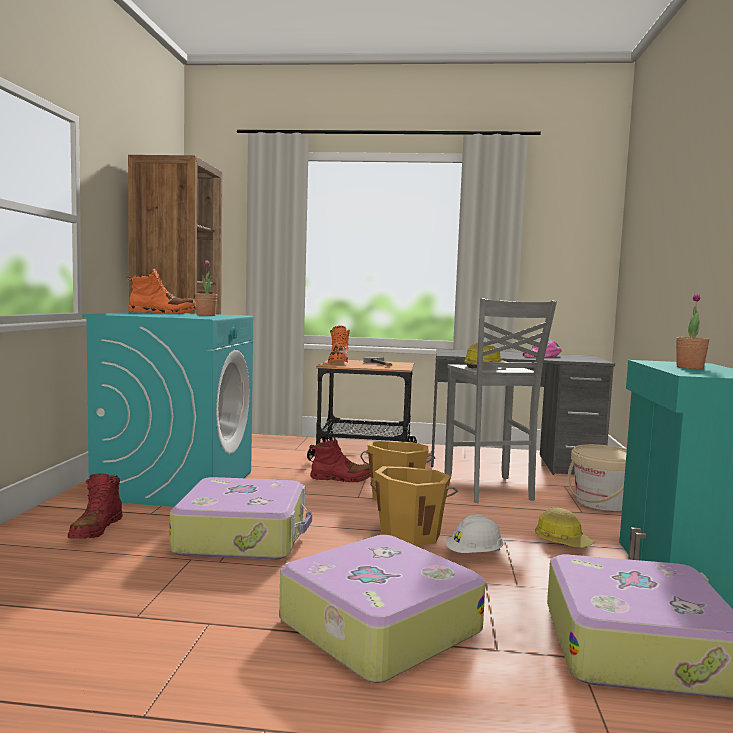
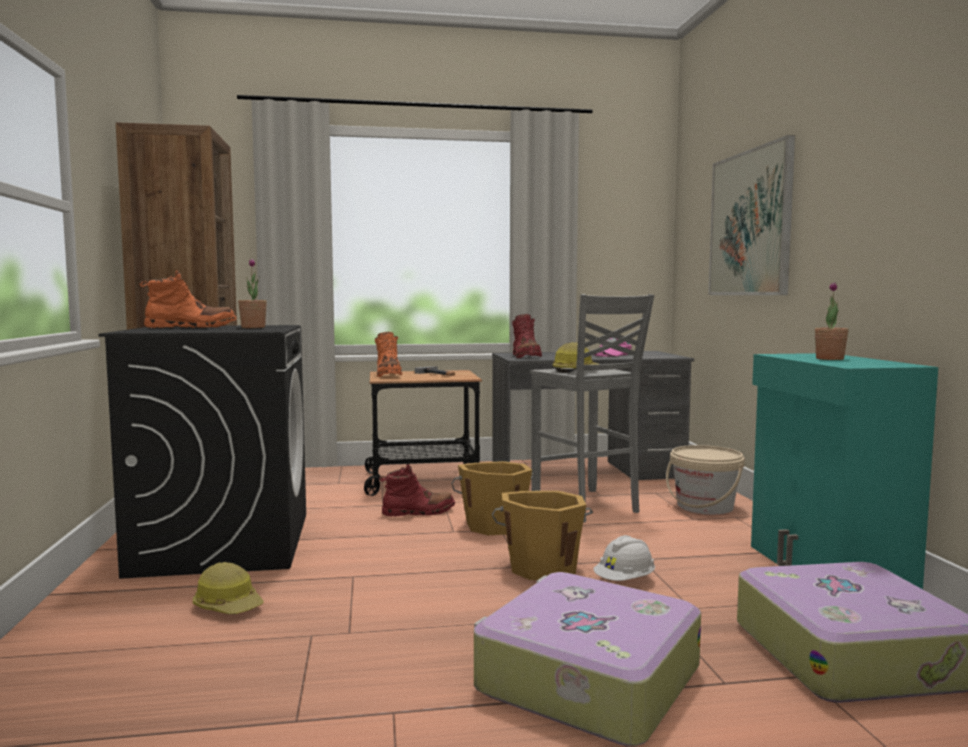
camera: 15 degrees left, 0 degrees up
(96, 530) = (157, 616): red boot -> red boot (525, 357)
(176, 485) = (223, 543): turquoise washing machine -> black washing machine
(243, 536) = (354, 596): suitcase -> none
(562, 541) = (698, 553): hard hat -> hard hat (229, 605)
(669, 236) = (750, 223): none -> picture

